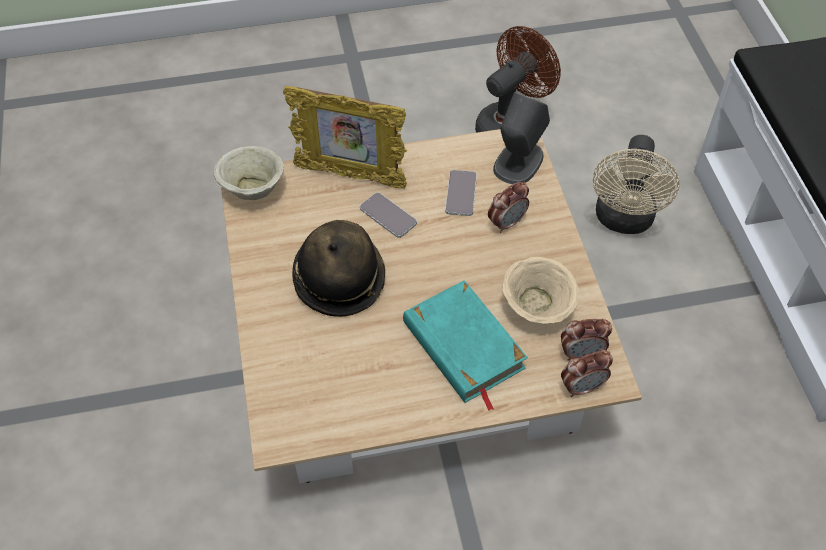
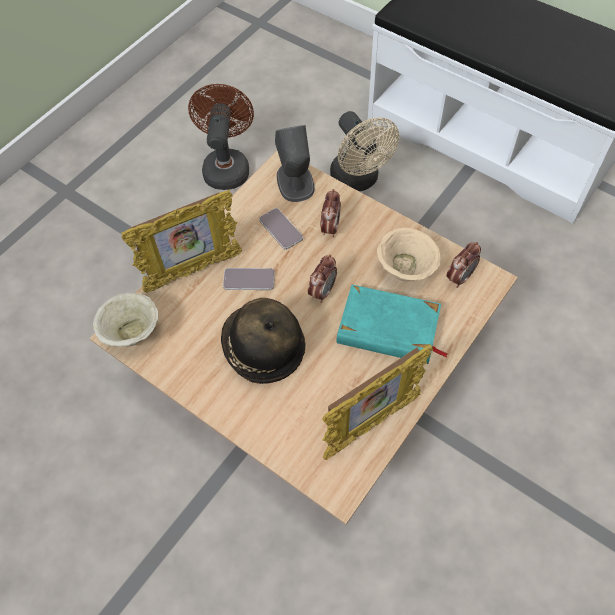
camera: 40 degrees left, 5 degrees up
(358, 411) = (370, 425): none -> picture frame
(582, 387) = (481, 297): alarm clock -> alarm clock (322, 291)

